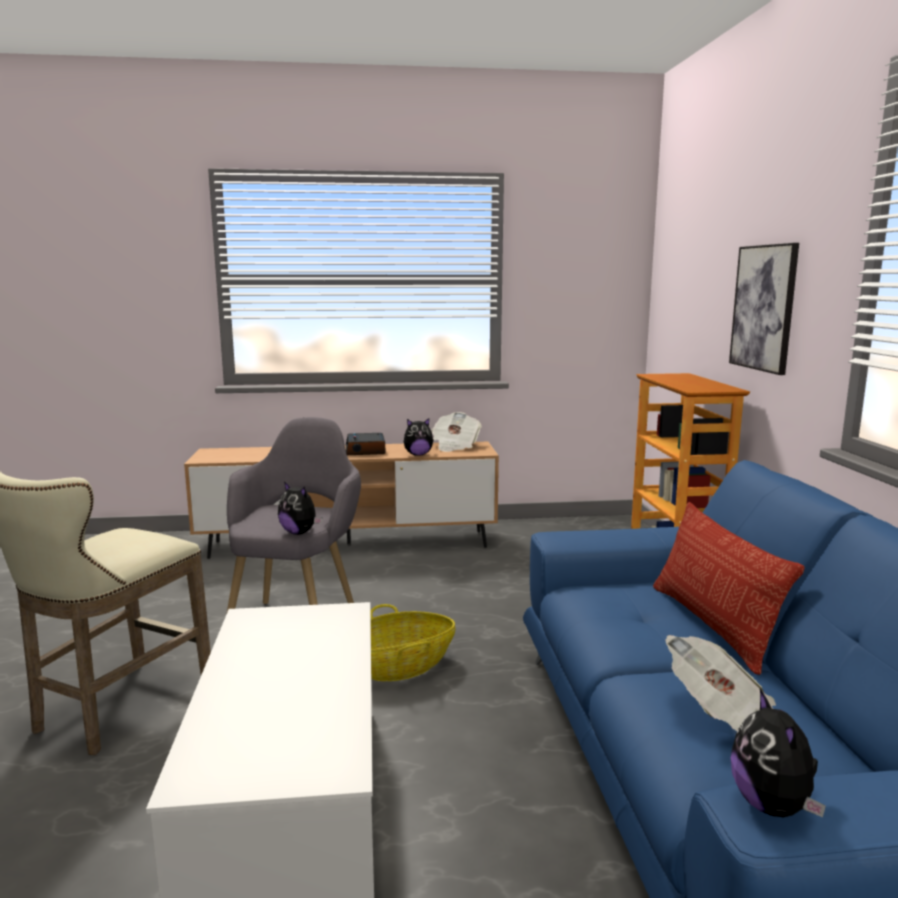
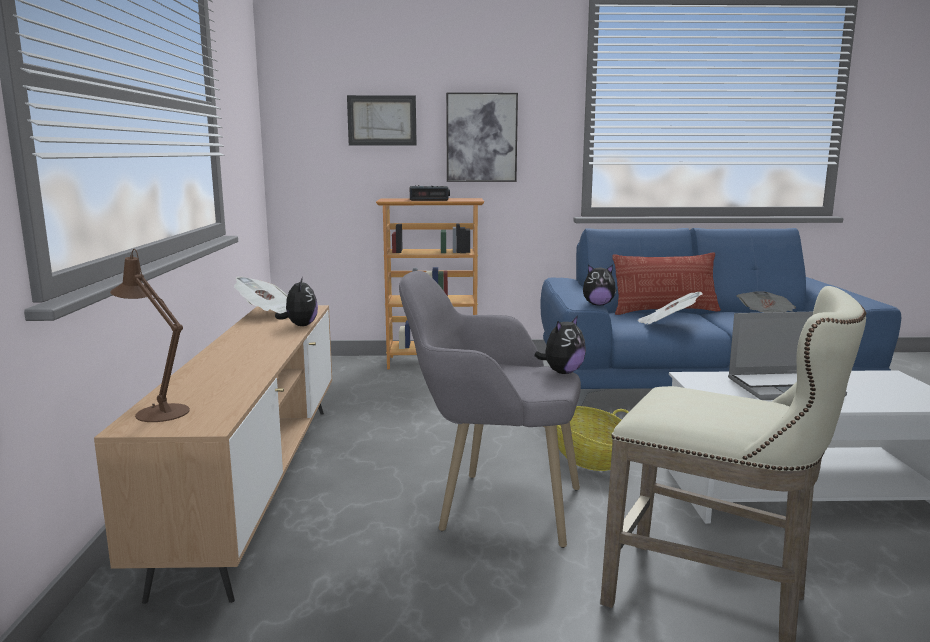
camera: 85 degrees left, 0 degrees up
(229, 451) = (158, 411): none -> brown table lamp
(295, 661) = (784, 387): none -> laptop
(366, 450) = (250, 343): alarm clock -> alarm clock (429, 199)
(608, 617) = (667, 324): none -> newspaper
(703, 283) = (382, 120): none -> picture
(772, 805) = (866, 302): plush toy -> plush toy (598, 305)

